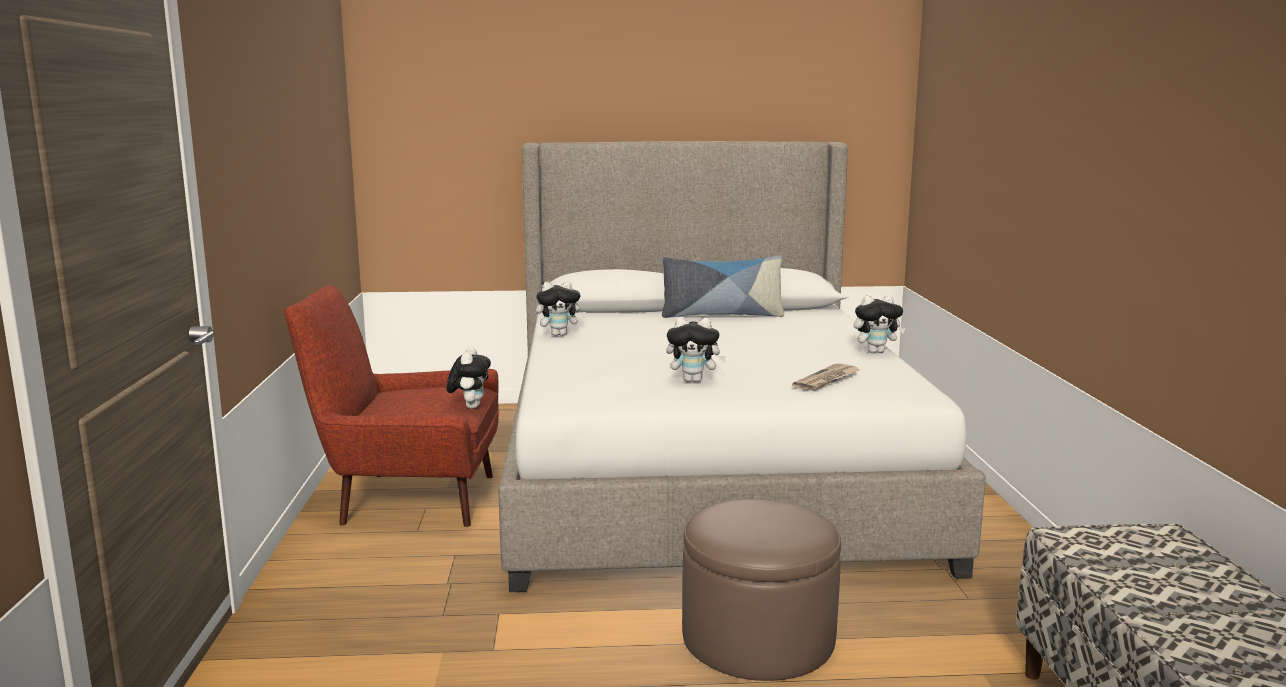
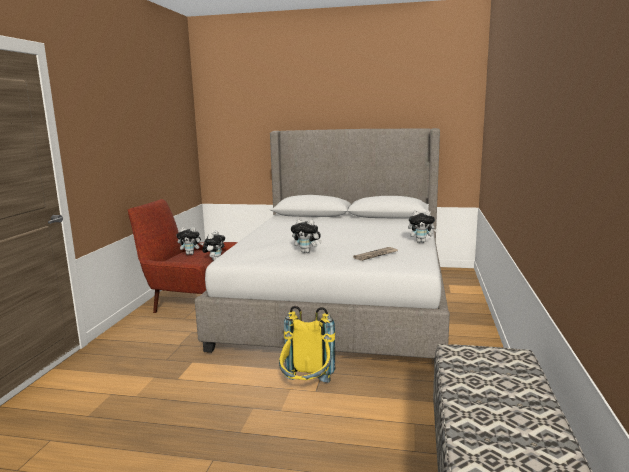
camera: 15 degrees right, 0 degrees up
(559, 335) = (268, 226): plush toy -> plush toy (191, 254)
(721, 315) = (360, 219): pillow -> none
(758, 638) = (306, 389): brown ottoman -> yellow backpack

